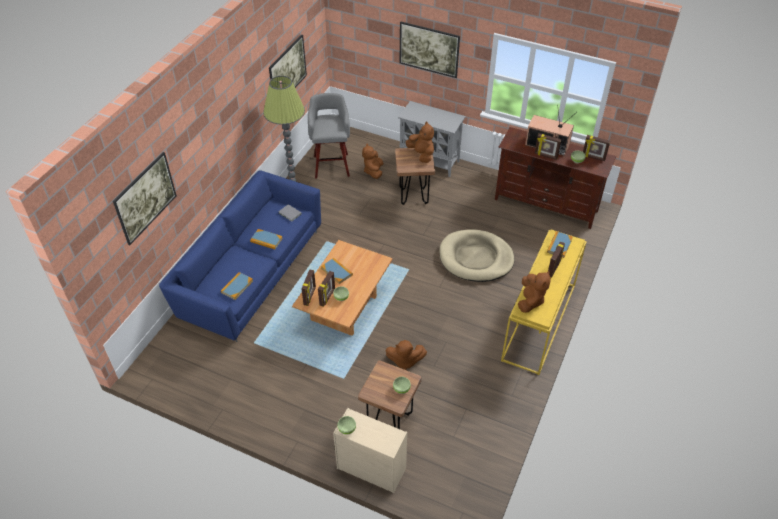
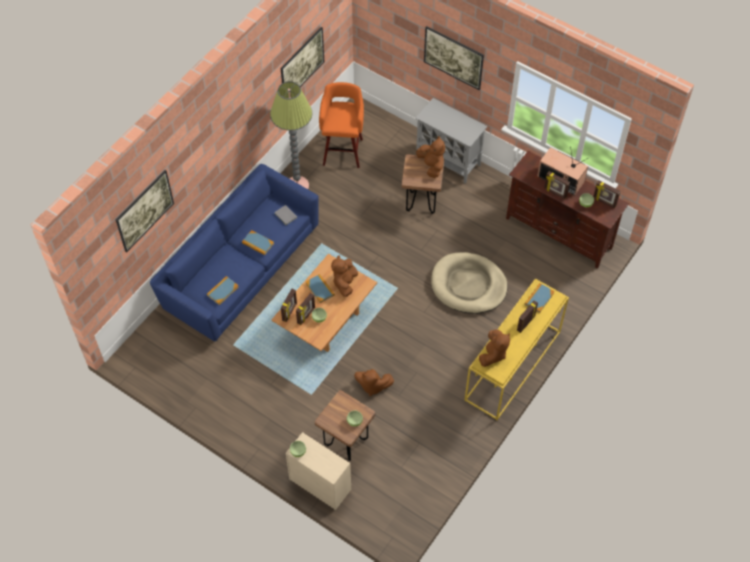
camera: 10 degrees right, 10 degrees up
(331, 165) = (343, 150): grey stool -> orange stool
(373, 171) = (386, 165): brown plush toy -> brown plush toy (345, 283)

